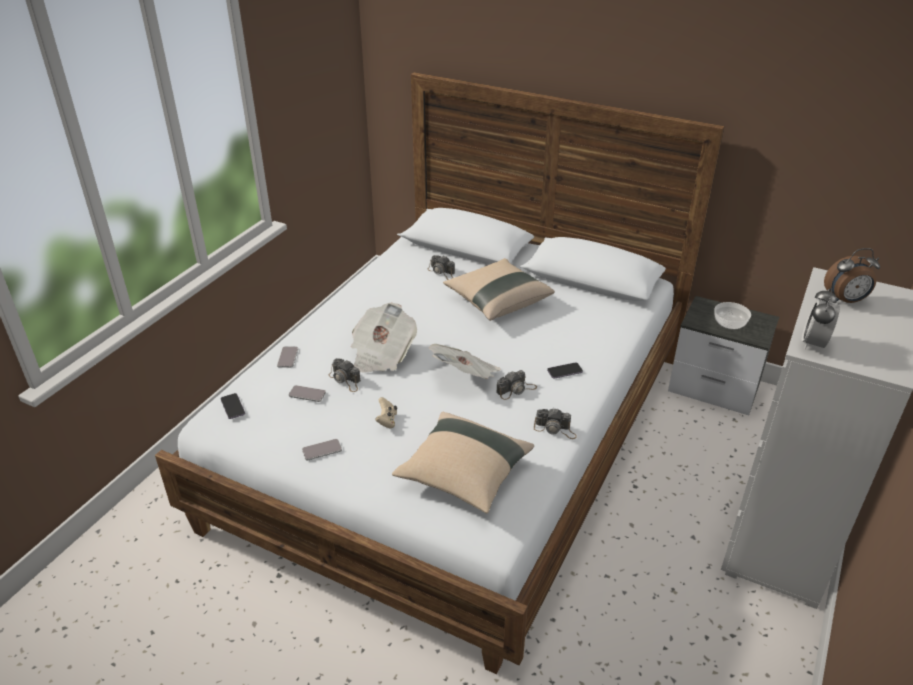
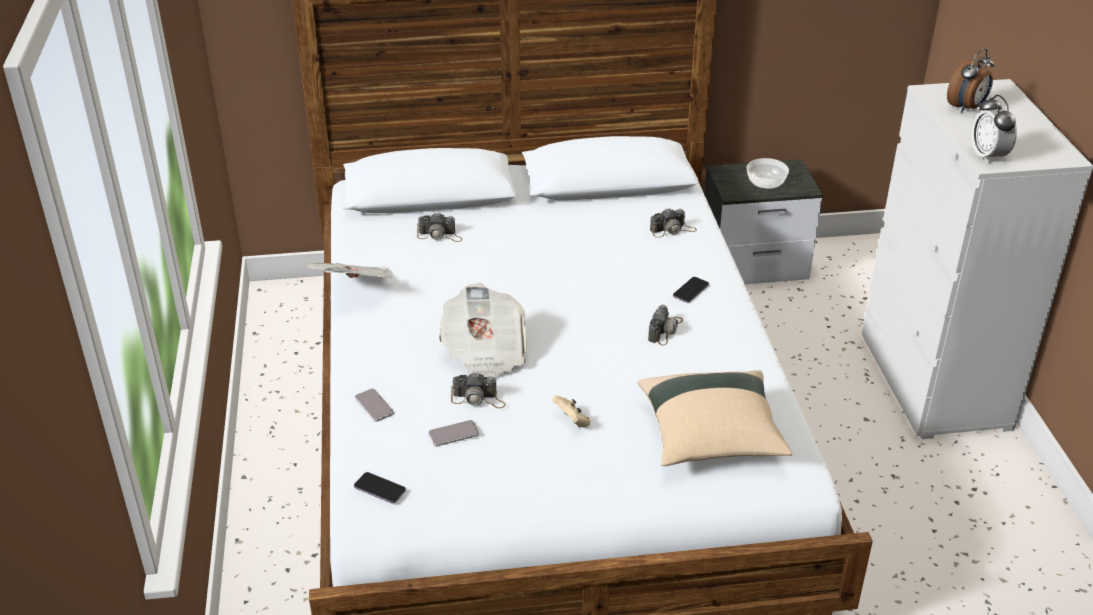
camera: 35 degrees left, 0 degrees up
(322, 450) = (540, 484): phone -> none
(466, 376) = (600, 338): newspaper -> newspaper (356, 288)
(497, 301) = (539, 245): beige pillow -> none
(555, 429) = (745, 352): camera -> camera (672, 230)

